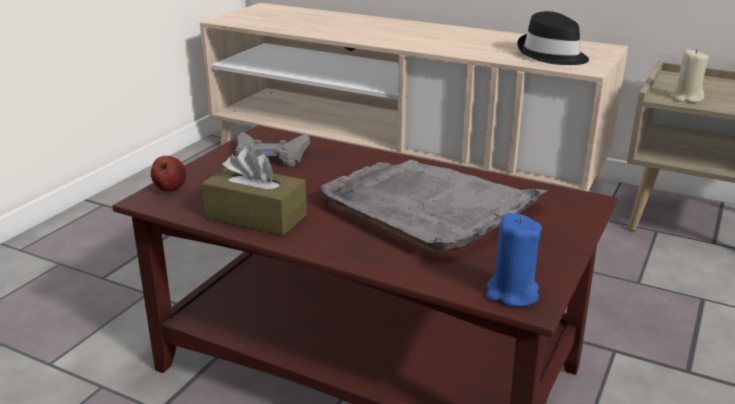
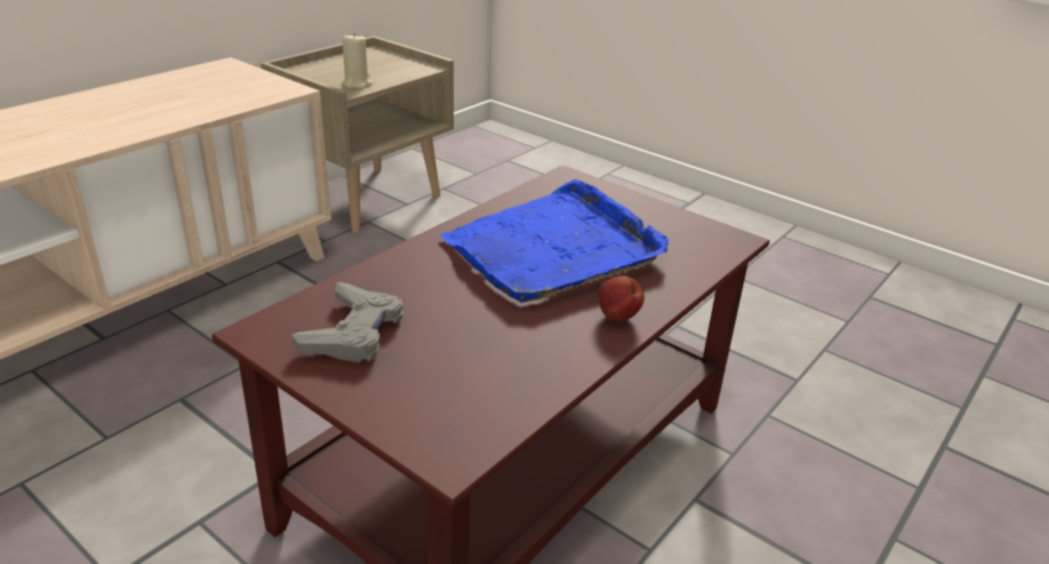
camera: 80 degrees left, 5 degrees up
(170, 189) = (423, 433): apple -> apple (617, 317)
(256, 216) = (541, 360): brown tissue box -> none
(429, 207) = (554, 248): grey tray -> blue tray
(512, 293) = (720, 243): blue candle -> none
(552, 55) = (218, 91): black hat -> none

